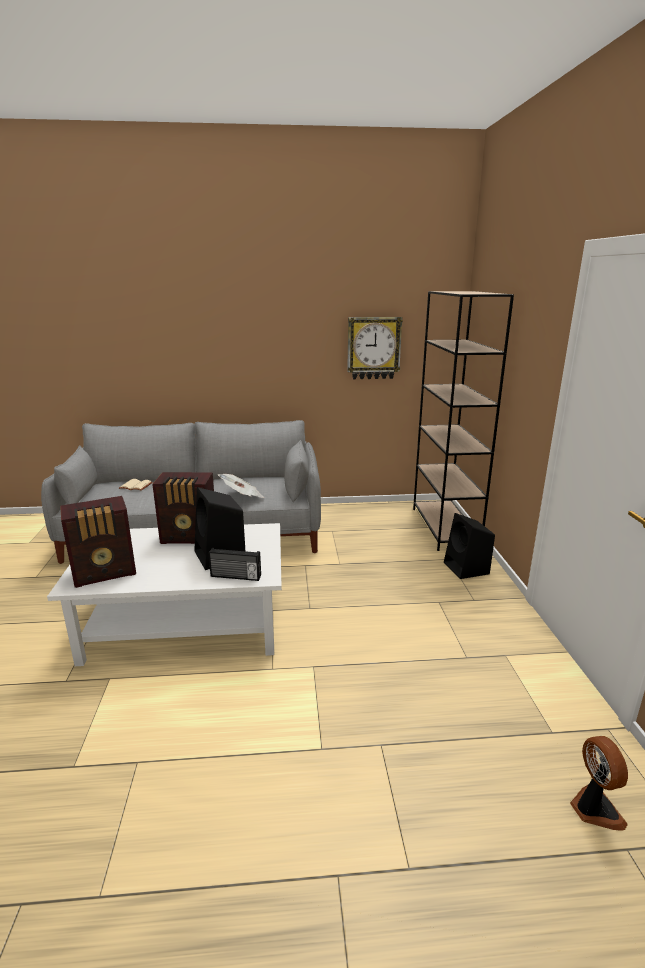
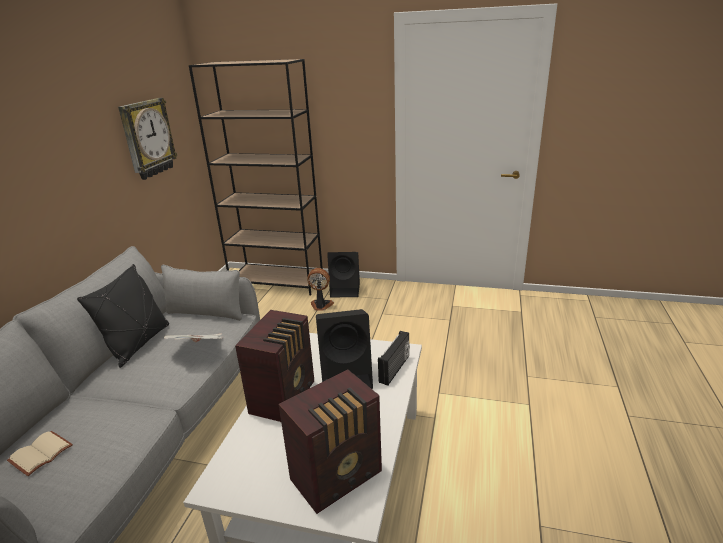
camera: 70 degrees left, 5 degrees up
(106, 573) = (338, 476): radio -> radio turned 60 degrees clockwise
(244, 478) = (138, 344): none -> black pillow
(594, 809) = (573, 317): fan -> fan (321, 305)

